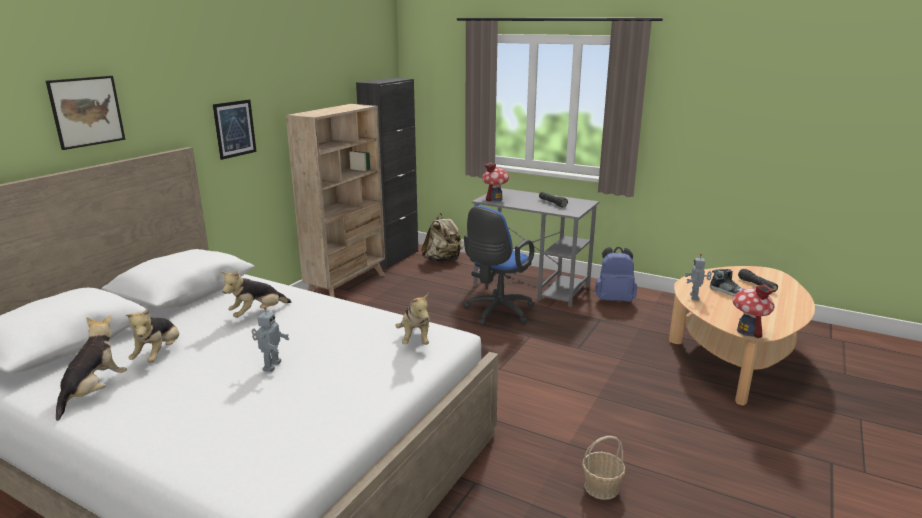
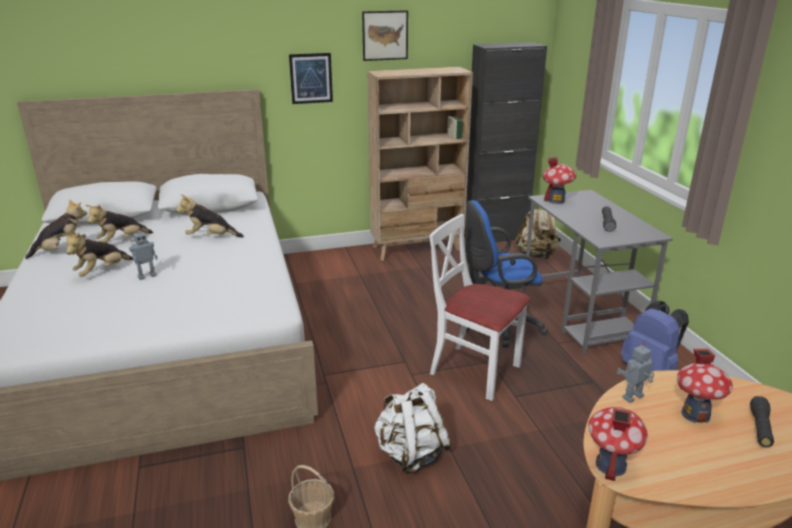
camera: 45 degrees right, 5 degrees up
(86, 111) = (170, 51): picture -> picture (385, 35)
(415, 339) = (250, 299): plush toy -> plush toy (101, 272)
(532, 346) = (475, 370): none -> white chair
(585, 414) = (410, 454): none -> white backpack
(728, 292) = (695, 414): shoe -> toy house

